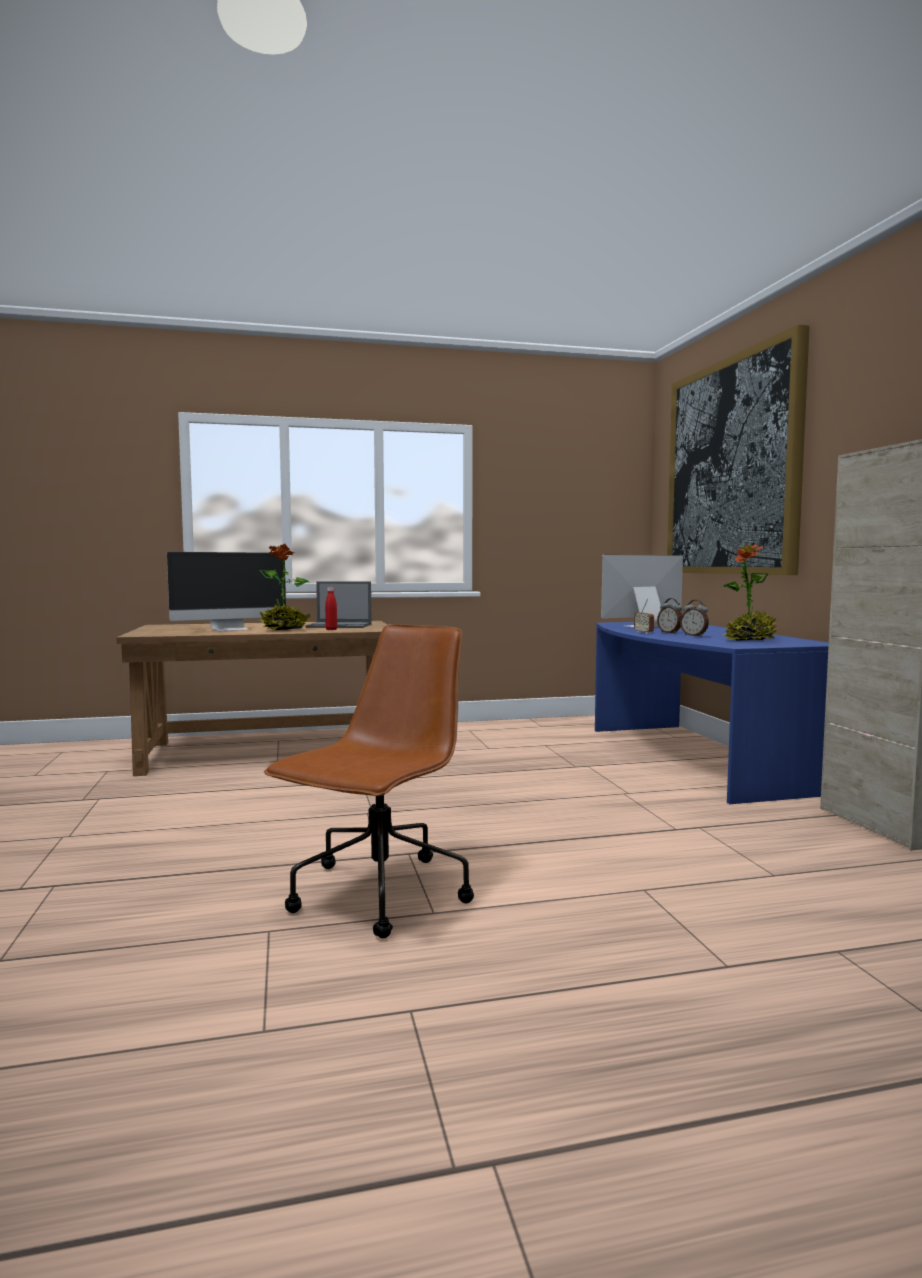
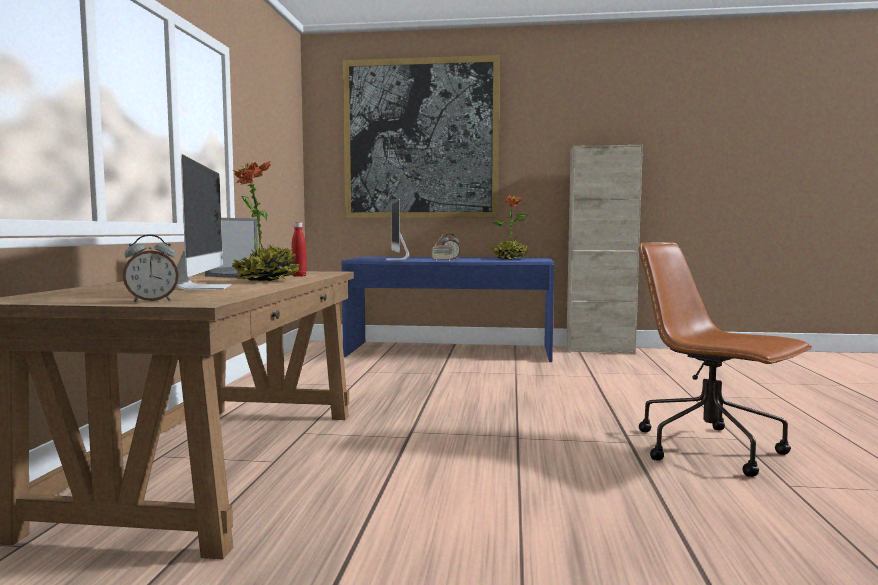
camera: 70 degrees left, 0 degrees up
(694, 636) = (475, 259): alarm clock -> alarm clock (152, 301)

